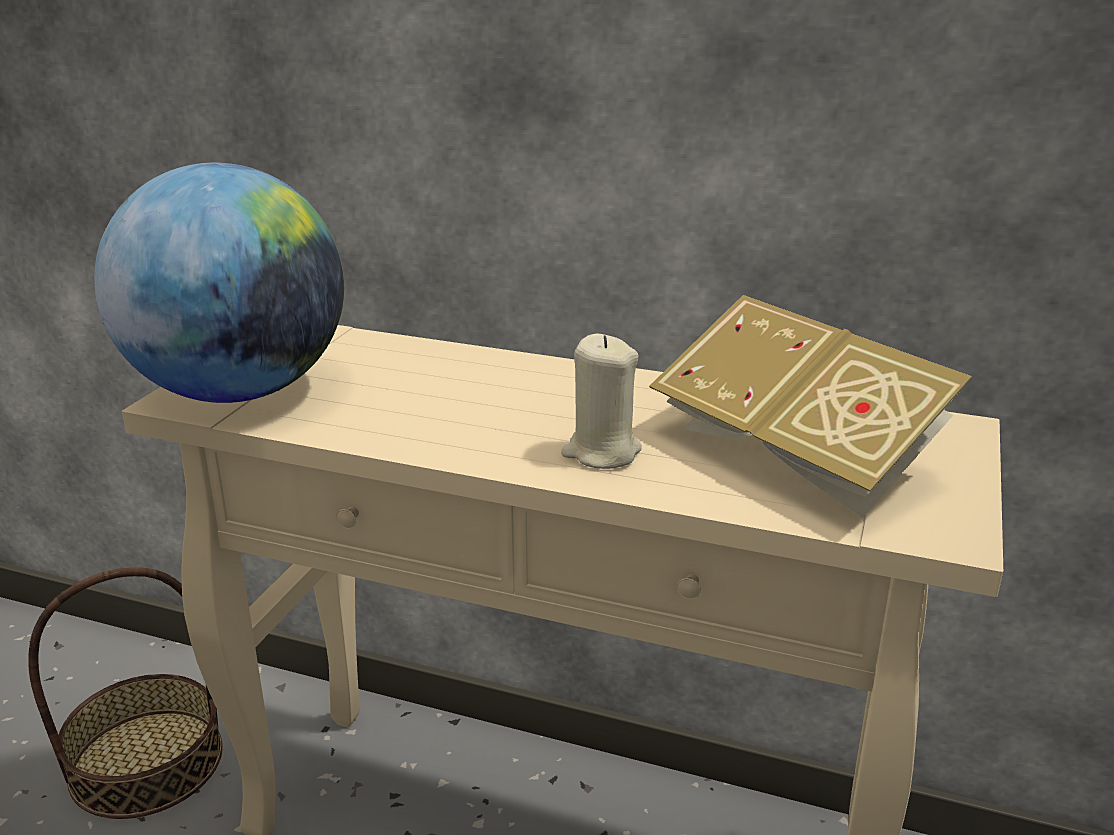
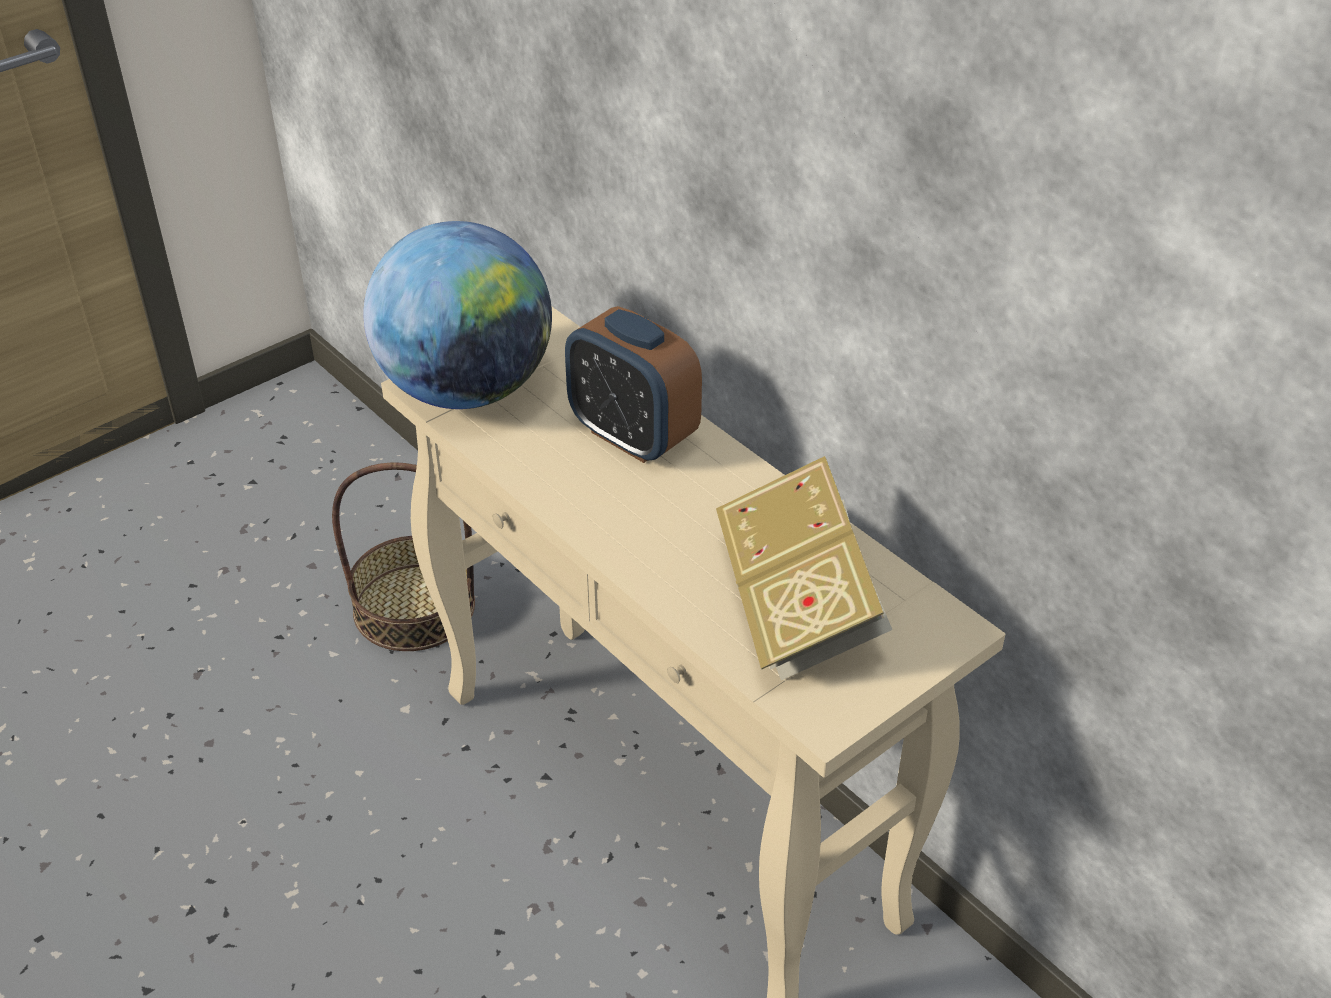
camera: 30 degrees right, 15 degrees up
(469, 381) = (633, 436): none -> alarm clock
(601, 452) = (662, 547): beige candle -> none

